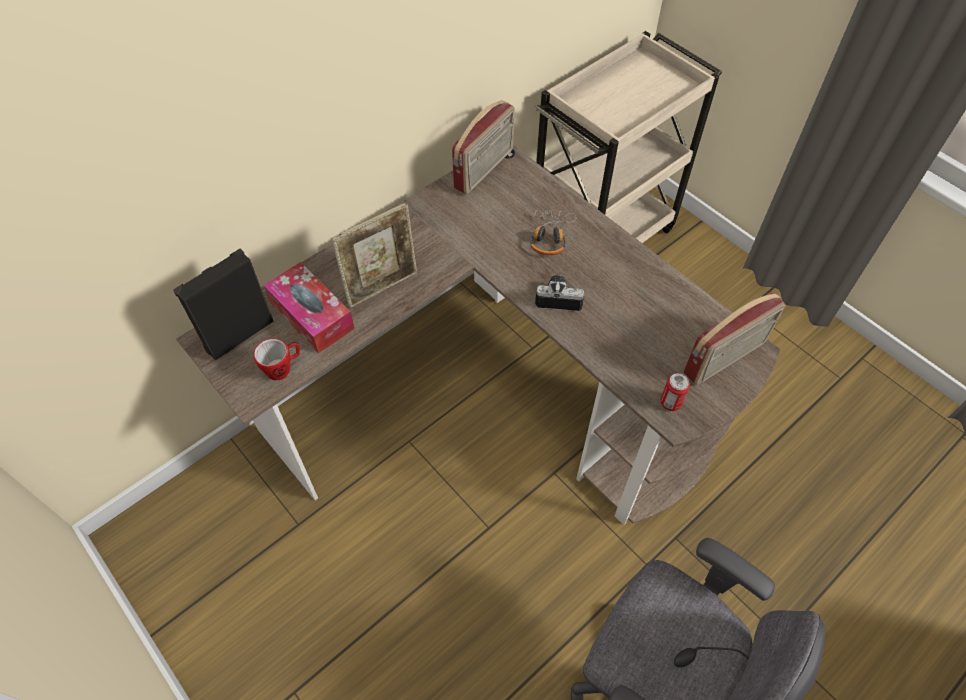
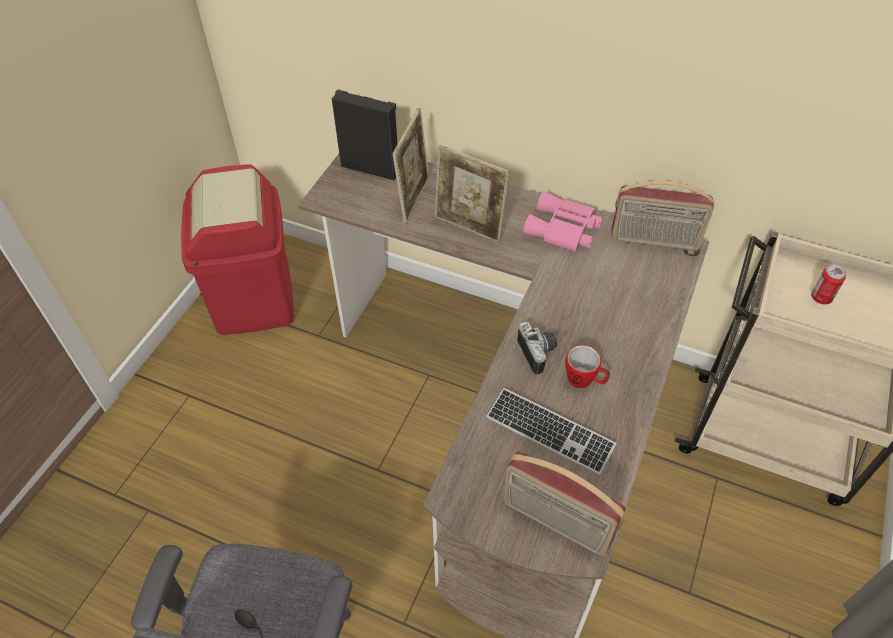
camera: 65 degrees right, 5 degrees down
(204, 574) = (255, 300): none -> red trash can
(283, 368) = (356, 204): mug -> mug (584, 381)
(312, 315) = (413, 199): tissue box -> picture frame
(432, 221) = (563, 230): none -> pink binoculars
(549, 236) = (609, 319): headphones -> none
(642, 326) = (549, 432): none -> keyboard
(670, 402) = (470, 486): can -> can (821, 298)

